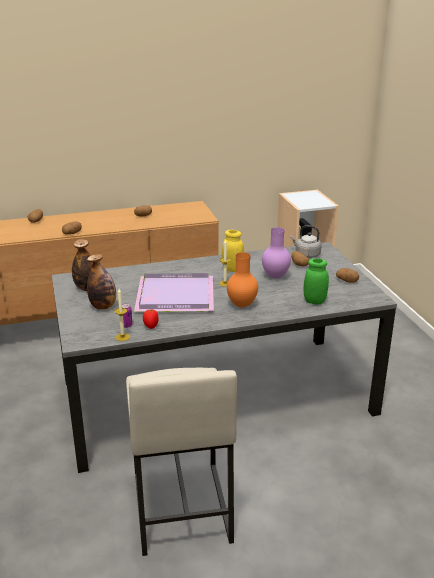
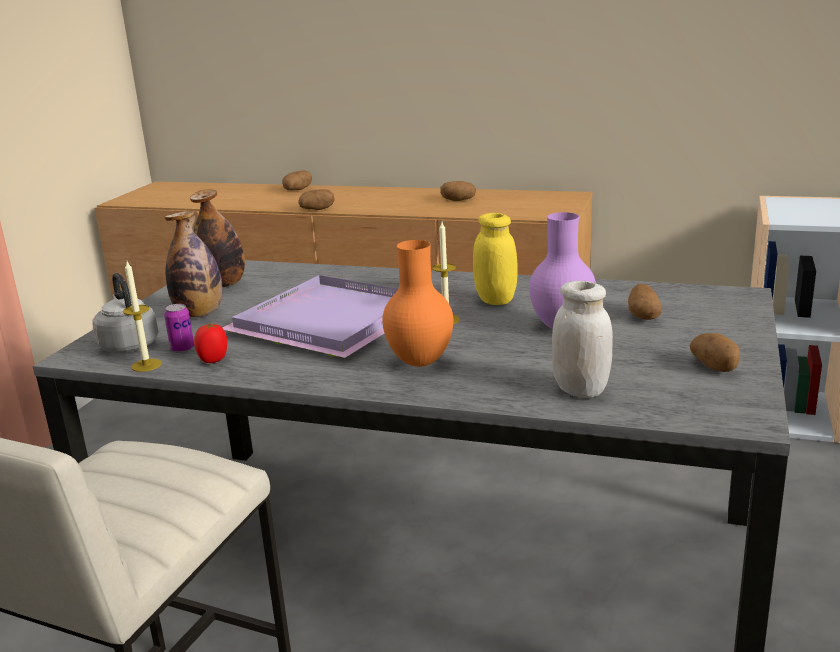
camera: 35 degrees right, 5 degrees down
(306, 255) = (684, 302): grey kettle -> grey kettle (128, 345)
(314, 301) = (580, 390): green jar -> white jar

